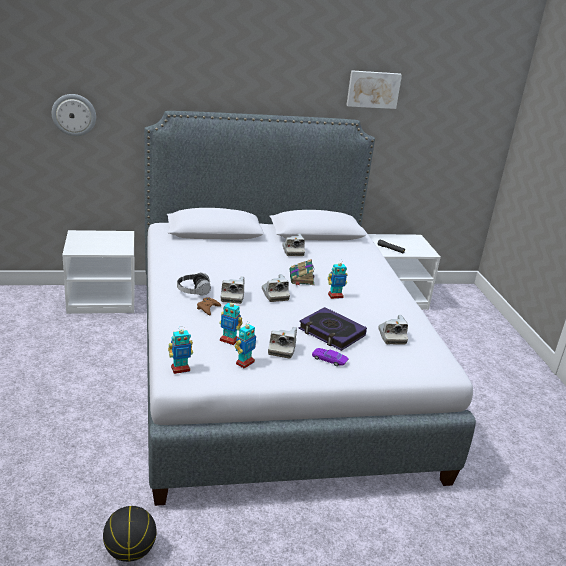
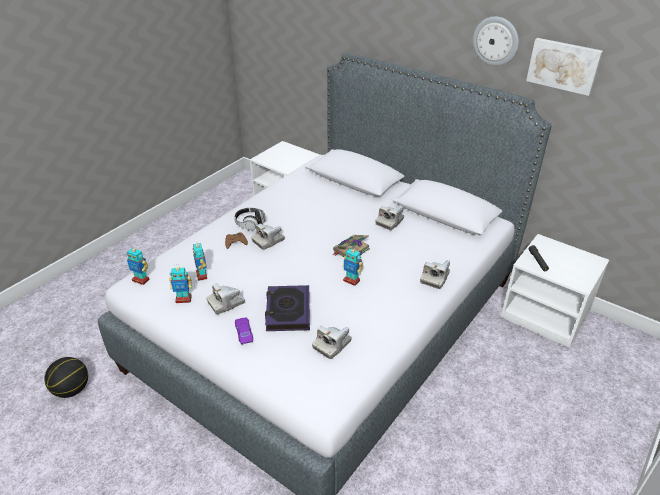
camera: 50 degrees right, 10 degrees up
(74, 115) = (287, 44): wall clock -> wall clock (495, 41)
(275, 295) = (301, 255): camera -> camera (434, 278)

